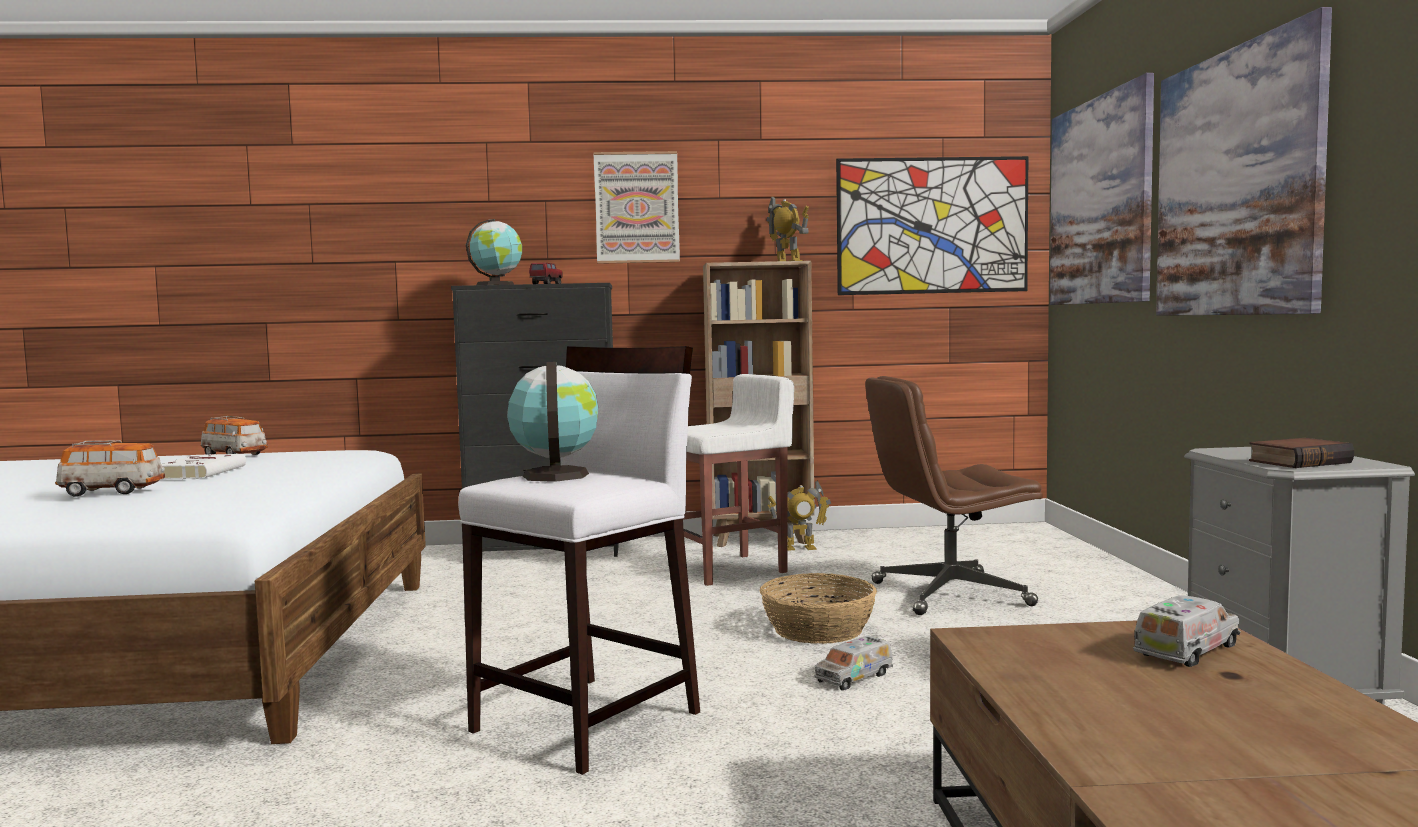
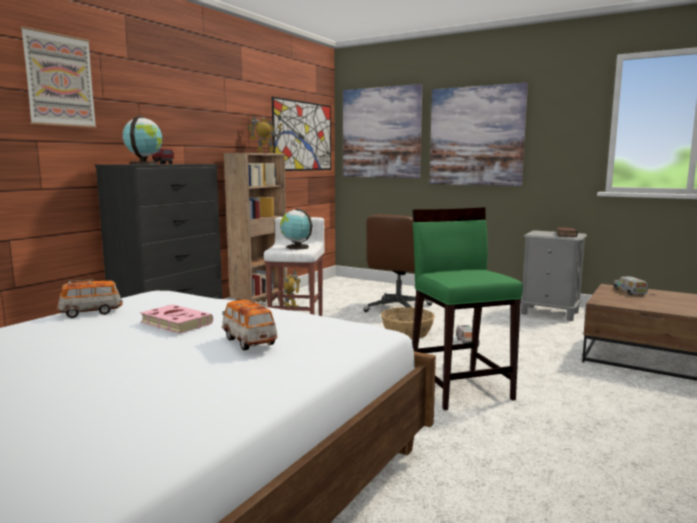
camera: 55 degrees left, 5 degrees up
(112, 491) = (249, 341): toy car -> toy car turned 60 degrees counterclockwise
(203, 472) = (174, 323): white book -> pink book
(555, 475) = (462, 273): globe -> globe (296, 247)
(589, 721) = (460, 387): white stool -> green stool
(637, 208) = (189, 114): picture -> picture (59, 80)

